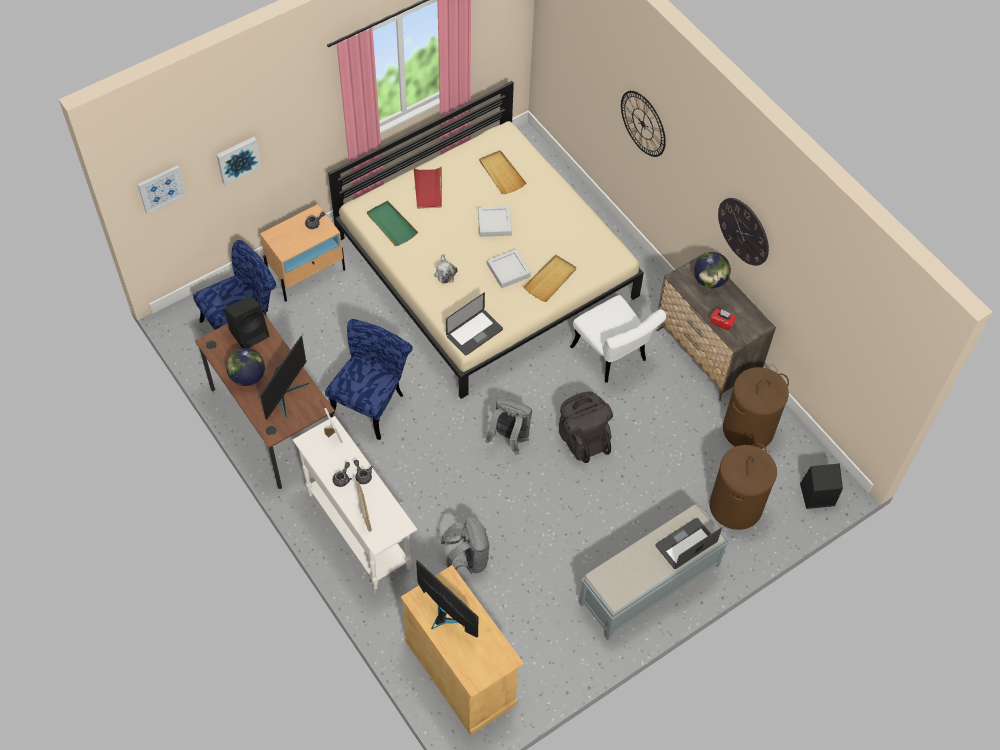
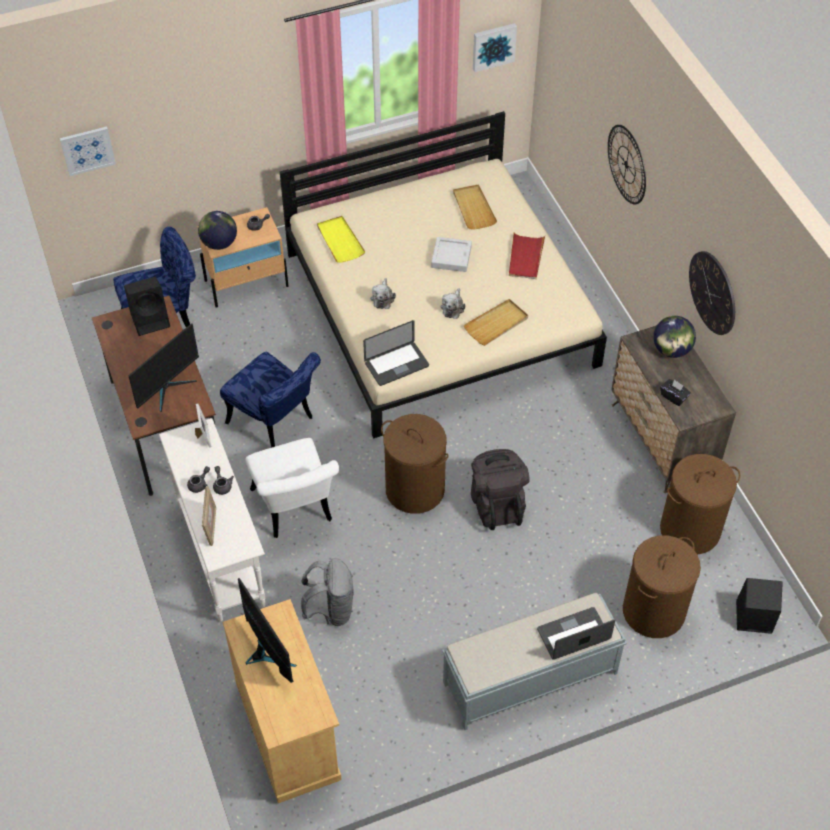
camera: 15 degrees right, 5 degrees down
(238, 159) = (178, 136): picture -> picture (493, 46)
(247, 376) = (134, 363): globe -> globe (219, 243)
(371, 401) = (276, 423): blue chair -> blue chair turned 90 degrees clockwise
(391, 225) = (340, 241): green tray -> yellow tray
(428, 189) = (390, 212): red tray -> red tray (525, 257)
(508, 271) = (453, 307): grey tray -> plush toy
(509, 438) = (414, 489): grey backpack -> brown laundry basket
(613, 357) = (555, 425): white chair -> white chair (295, 510)
(722, 323) = (674, 397): red tissue box -> black tissue box

